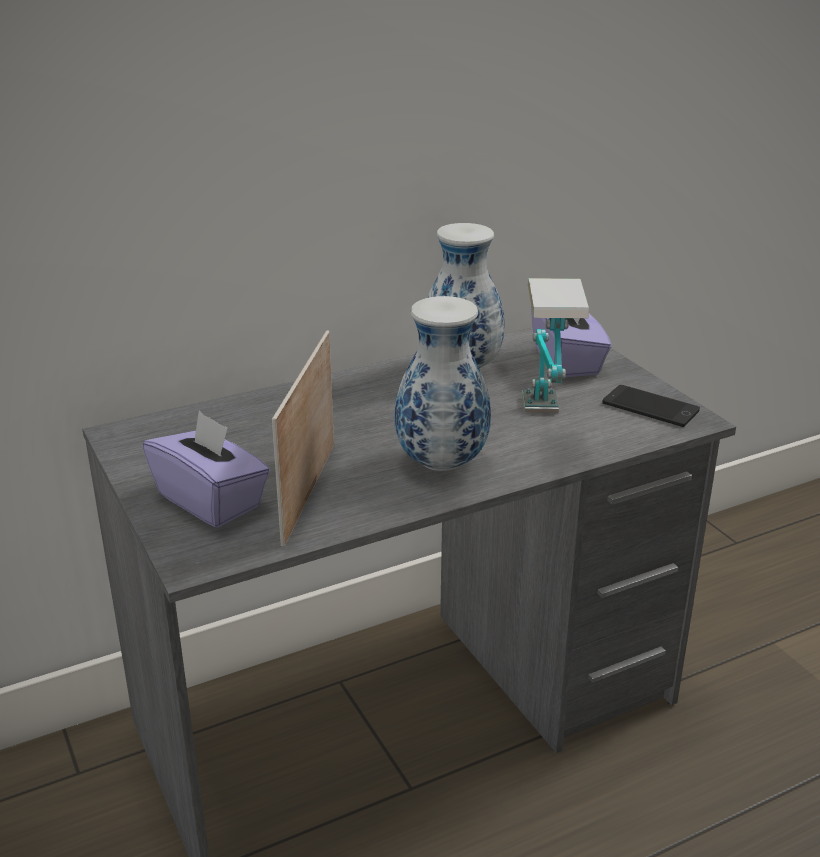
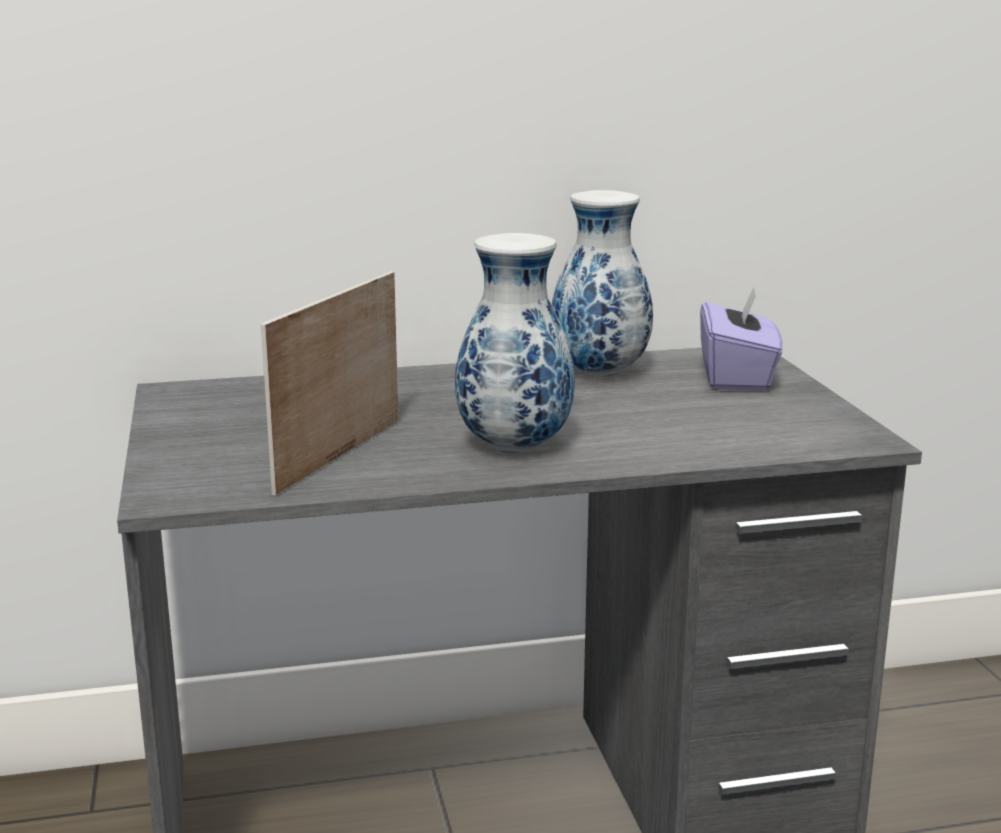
camera: 15 degrees right, 10 degrees down
(211, 500) = (225, 451): purple tissue box -> none
(544, 432) = (662, 433): table lamp -> none
(650, 407) = (816, 424): phone -> none

